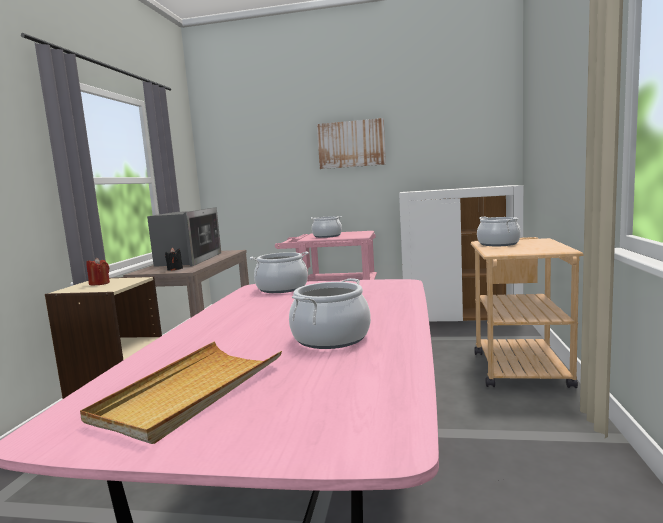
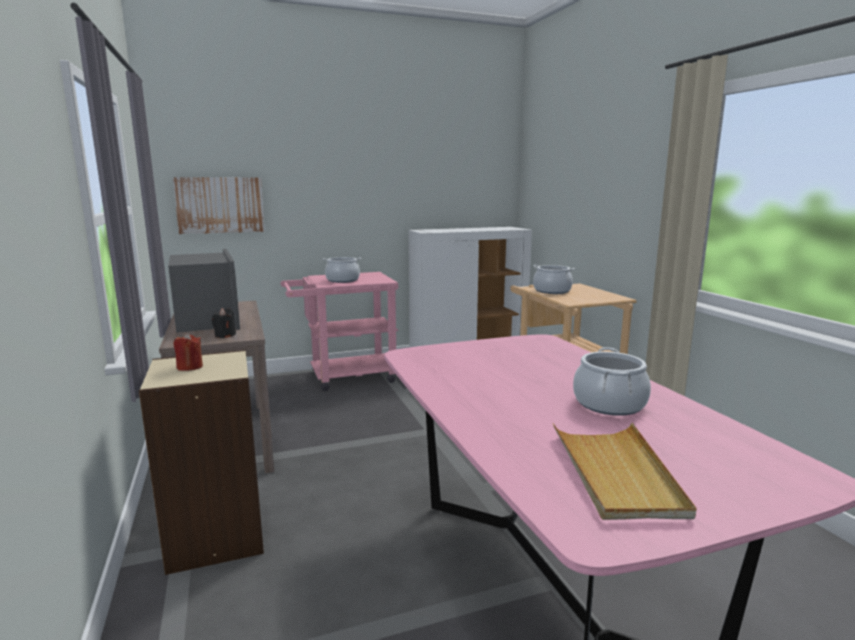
camera: 30 degrees left, 5 degrees up
(282, 288) = (438, 354): cooking pot -> none
(351, 144) = (357, 173): picture -> picture (220, 205)

